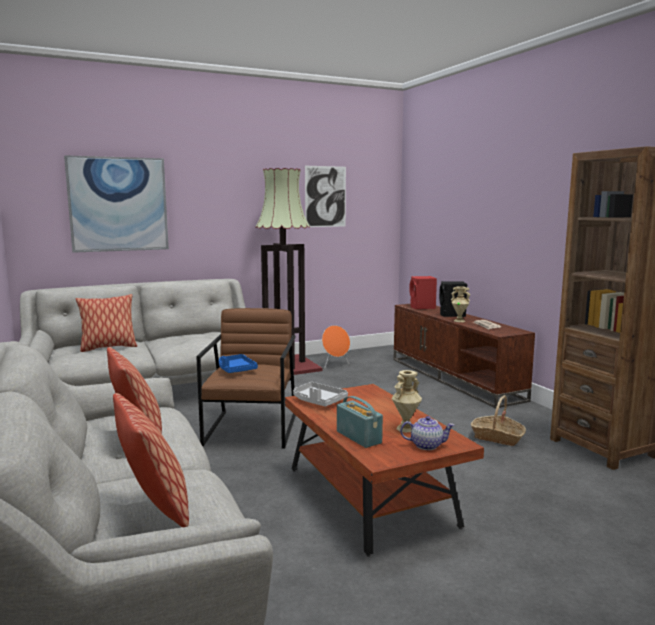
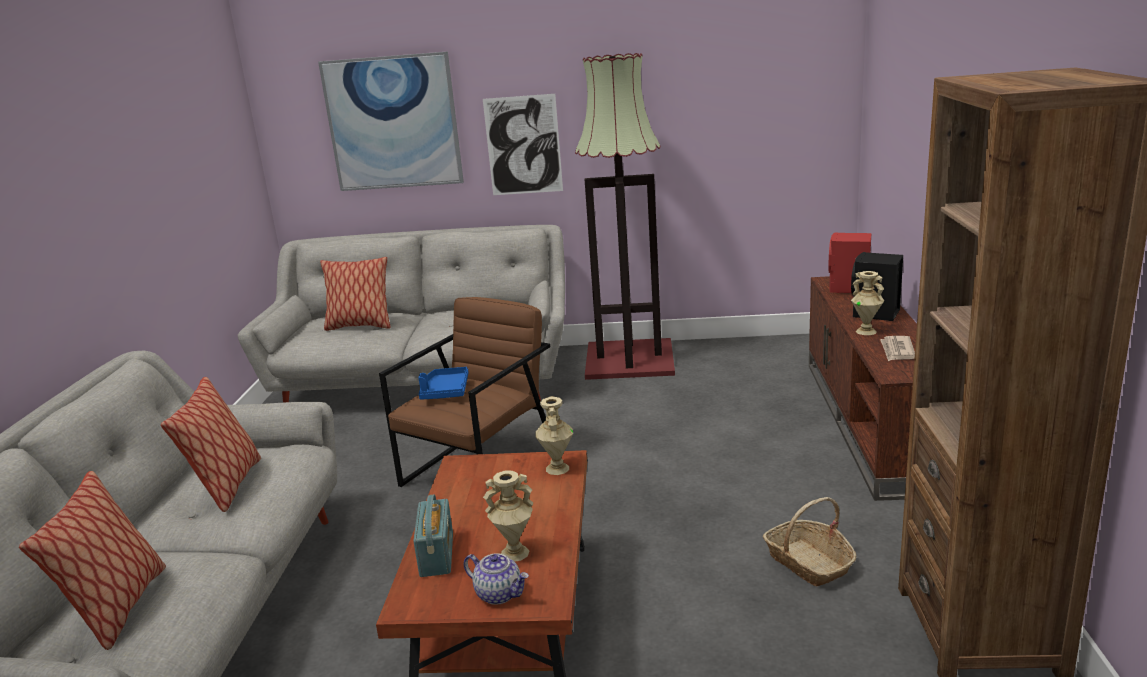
camera: 30 degrees right, 10 degrees up
(318, 401) = (472, 472): grey tray -> none
(325, 196) = (711, 87): picture -> picture (523, 145)
(335, 365) = (705, 366): orange speaker -> none
(369, 392) = (556, 468): none -> beige vase

